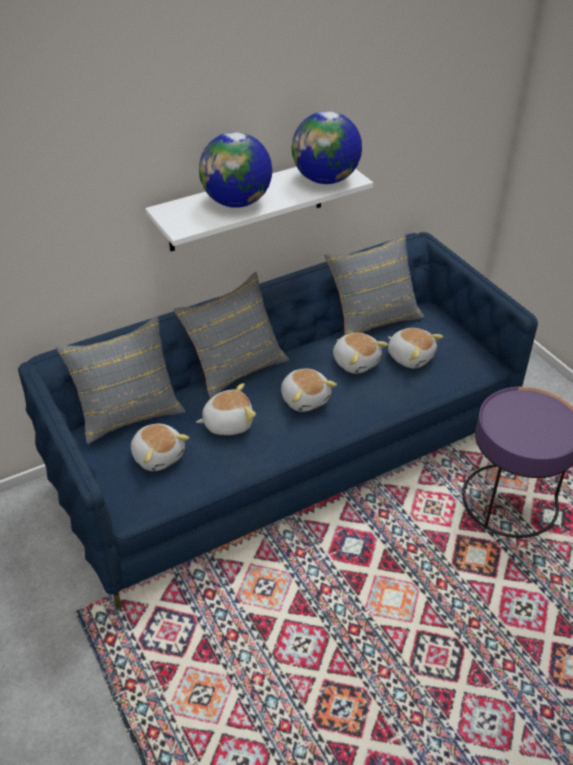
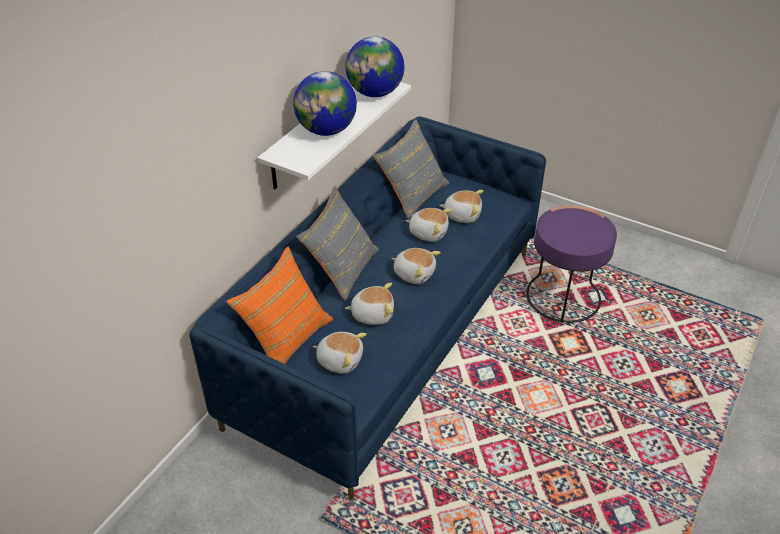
camera: 30 degrees left, 0 degrees up
(128, 411) = (286, 337): grey pillow -> orange pillow
(227, 423) = (372, 314): plush toy -> plush toy turned 45 degrees clockwise

